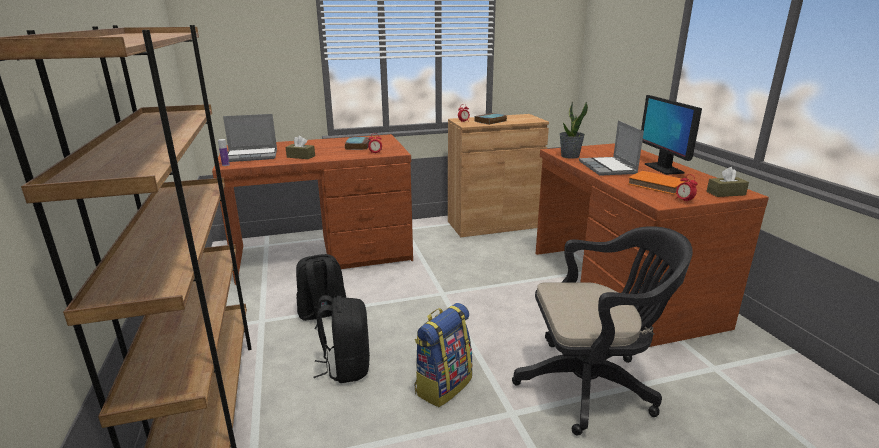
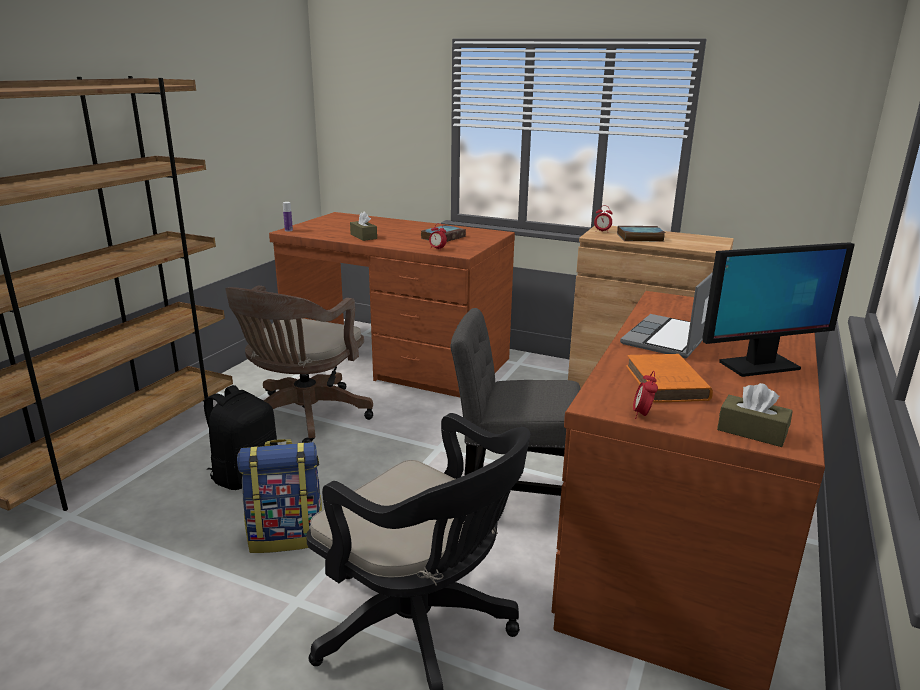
camera: 40 degrees right, 0 degrees up
(253, 156) = (329, 227): laptop -> none
(323, 314) = (303, 418): black backpack -> brown office chair
(526, 303) = (512, 502): none -> grey chair
(570, 156) = (659, 309): potted plant -> none
(663, 168) = (758, 366): monitor -> monitor turned 135 degrees counterclockwise

